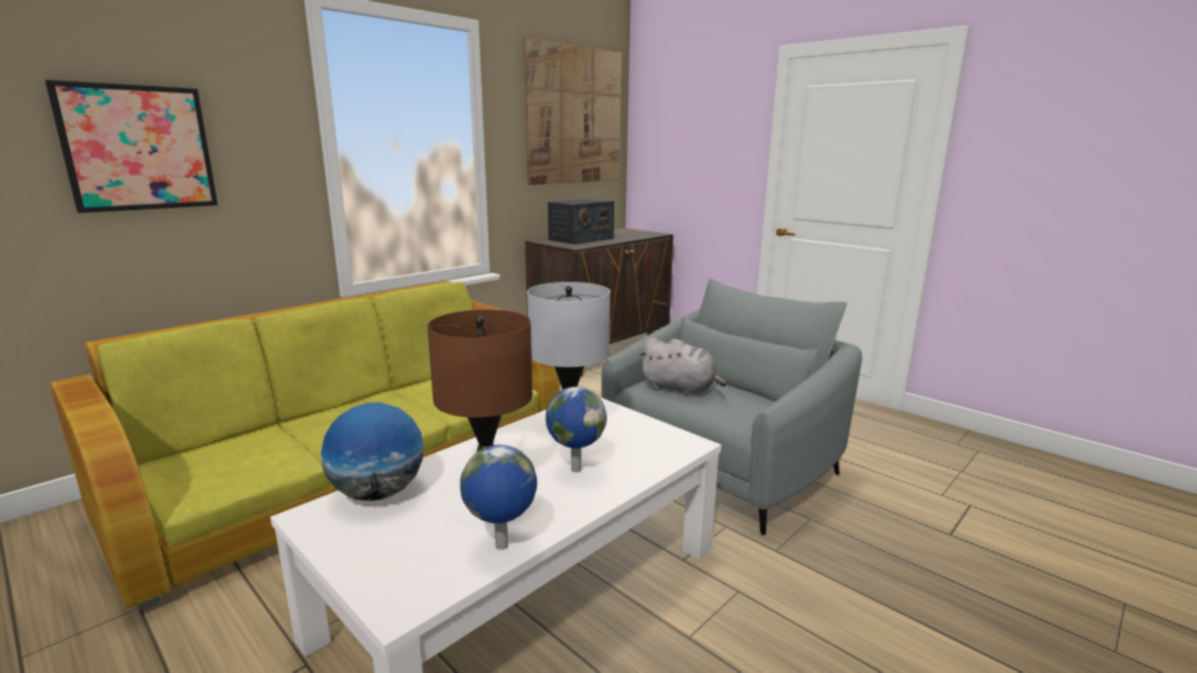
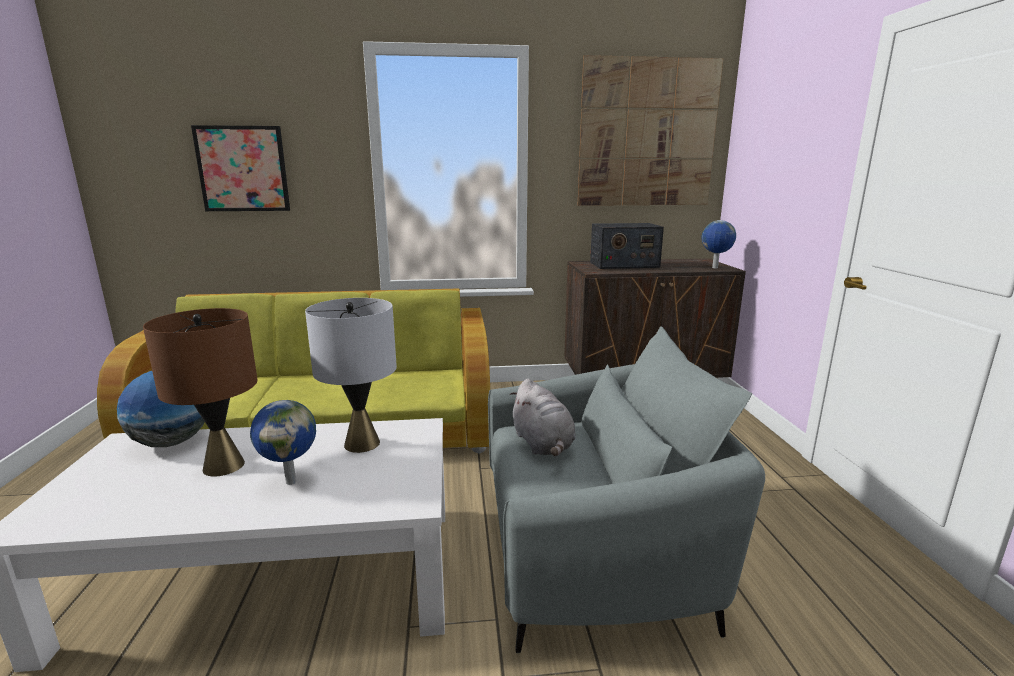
camera: 40 degrees right, 0 degrees up
(502, 547) = (130, 518): globe -> globe (715, 268)

